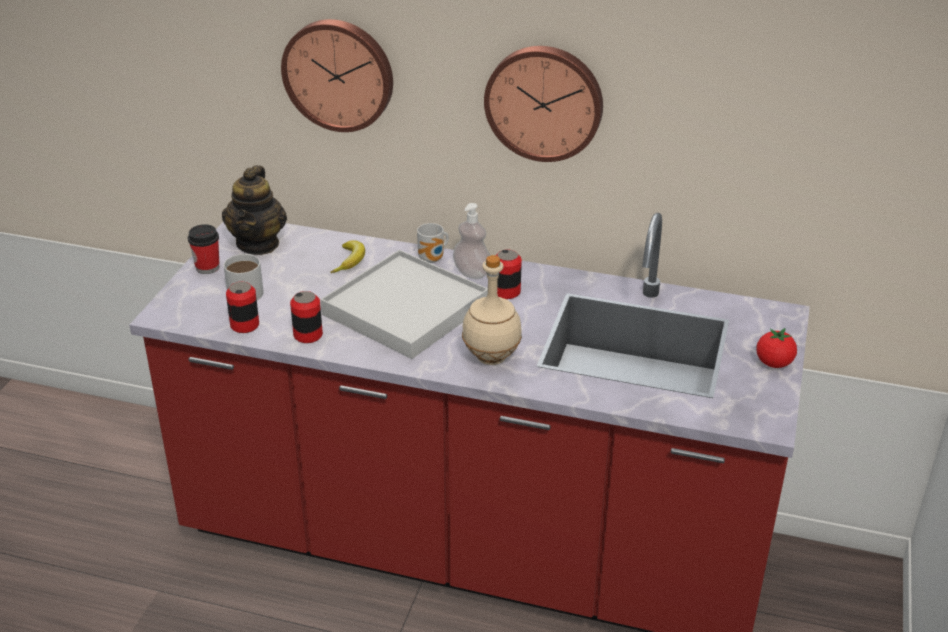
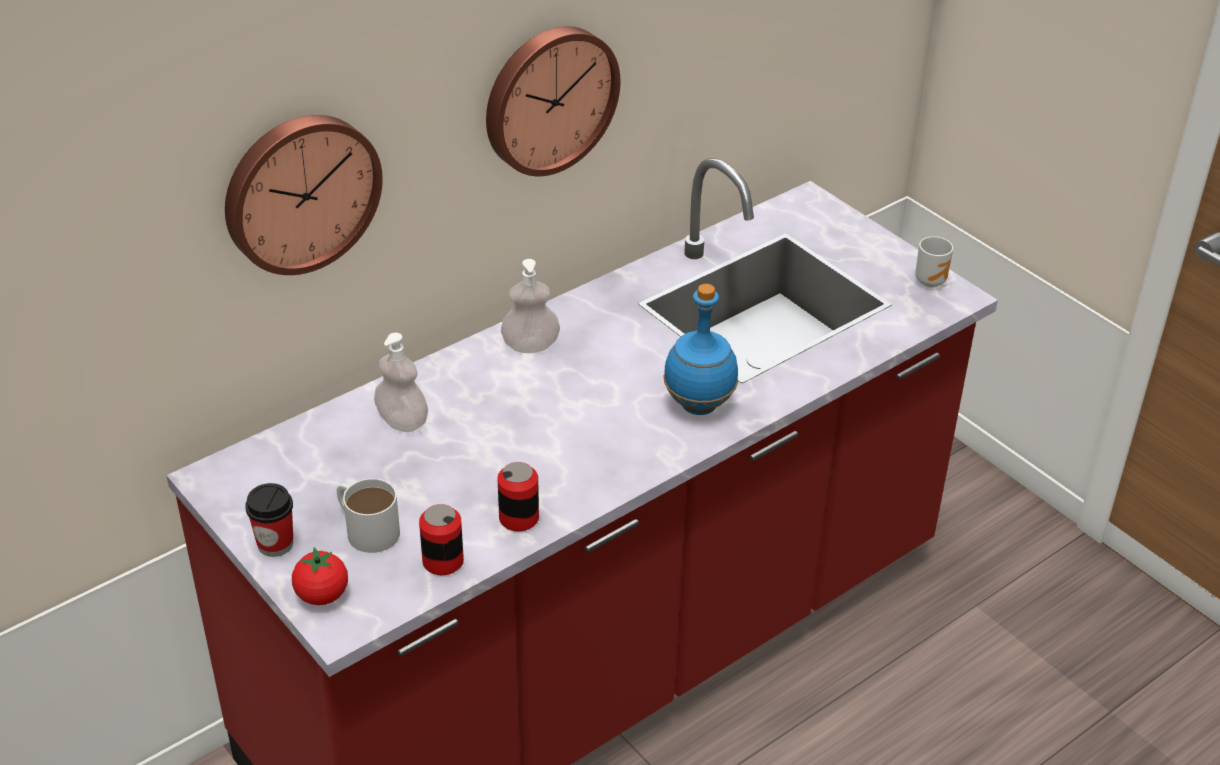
camera: 55 degrees left, 5 degrees up
(258, 244) = (272, 478): teapot -> none
(350, 261) = (402, 421): banana -> soap dispenser
(405, 309) = (546, 423): white tray -> none
(433, 259) = (472, 360): mug -> mug (931, 280)
(490, 358) = (699, 406): beige bottle -> blue bottle
(506, 292) = (592, 339): can -> none
(774, 363) = (875, 245): tomato -> tomato (322, 595)

